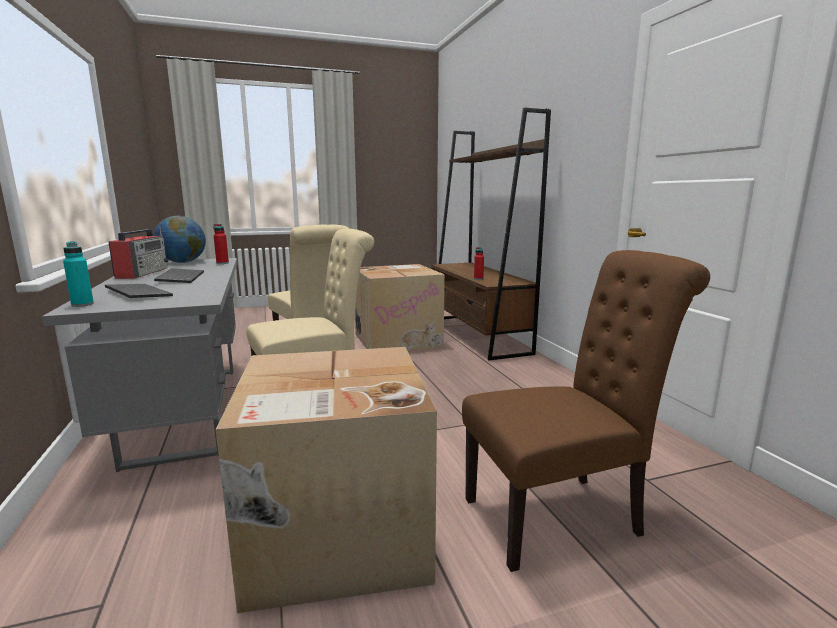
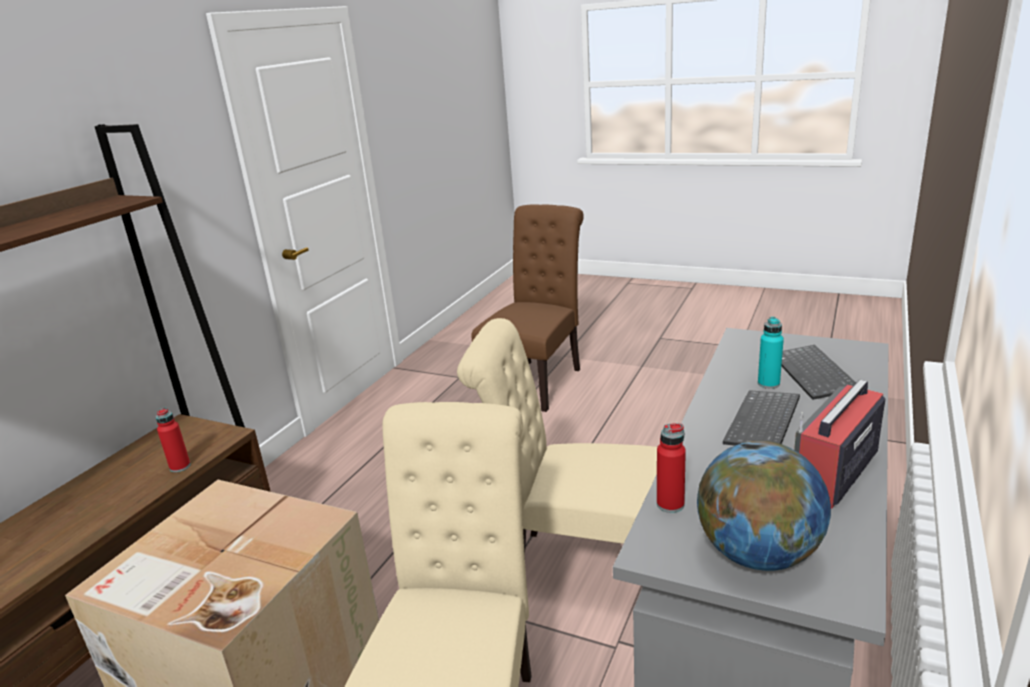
camera: 135 degrees left, 10 degrees up
(82, 304) = (863, 357): turquoise bottle -> turquoise bottle (768, 384)
(335, 533) = (670, 416): cardboard box -> none
(561, 515) = (538, 381): brown chair -> brown chair turned 90 degrees clockwise

